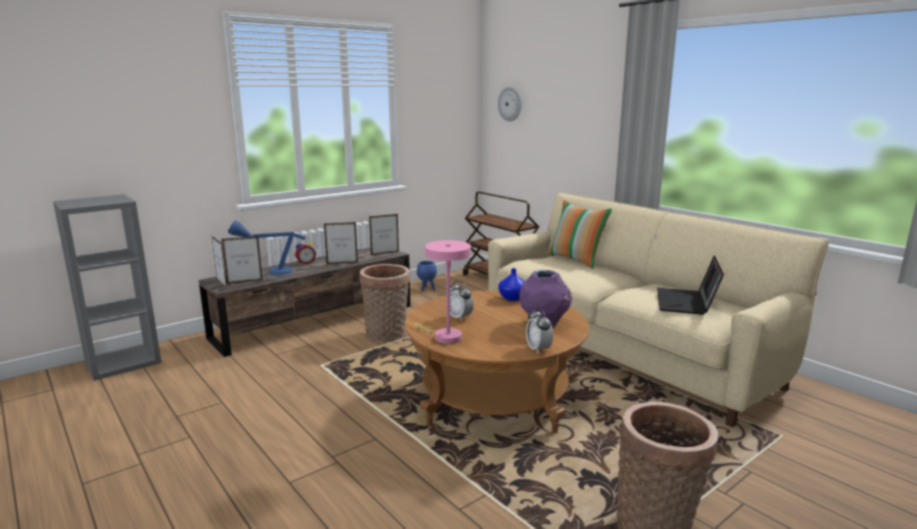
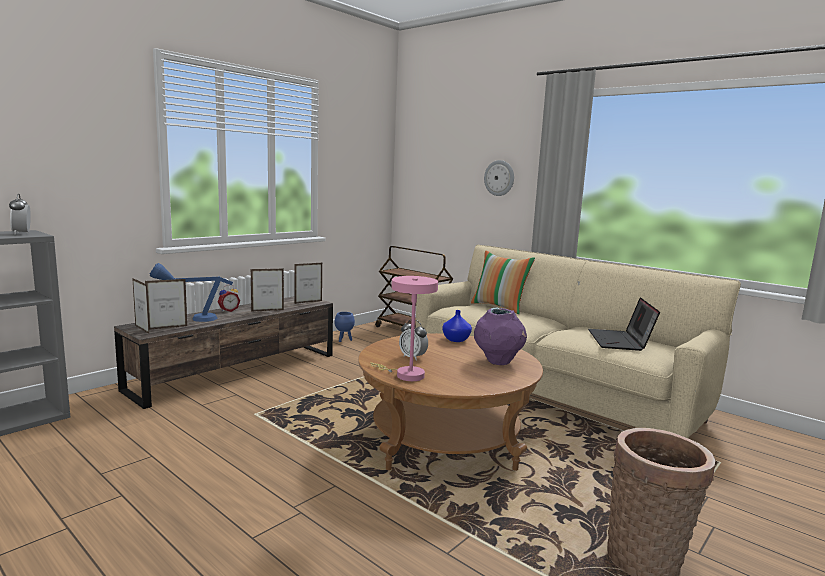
camera: 10 degrees left, 5 degrees down
(387, 335) = (317, 383): basket -> none
(510, 104) = (424, 163): wall clock -> wall clock (499, 178)
(538, 349) = (504, 384): alarm clock -> alarm clock (22, 233)

